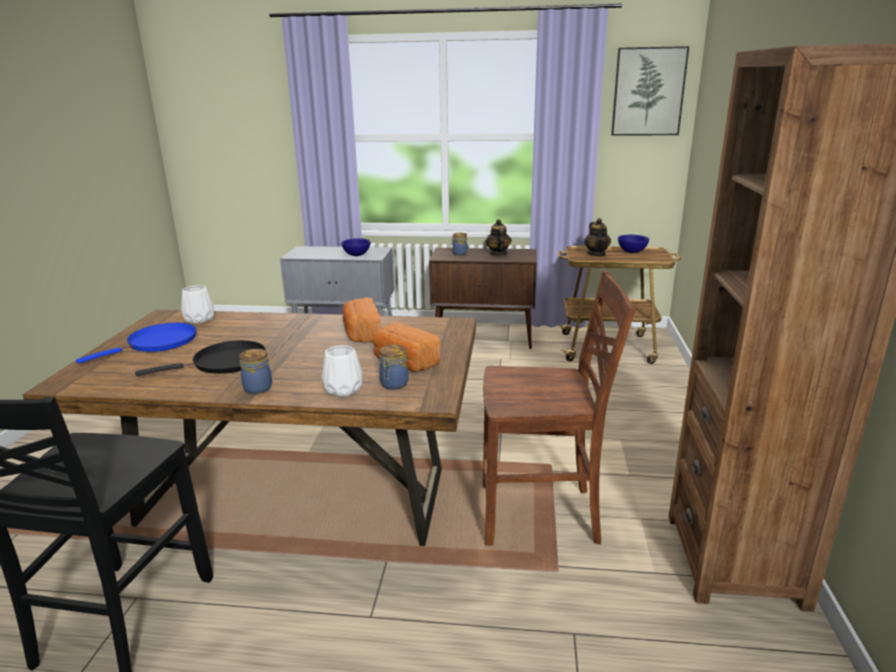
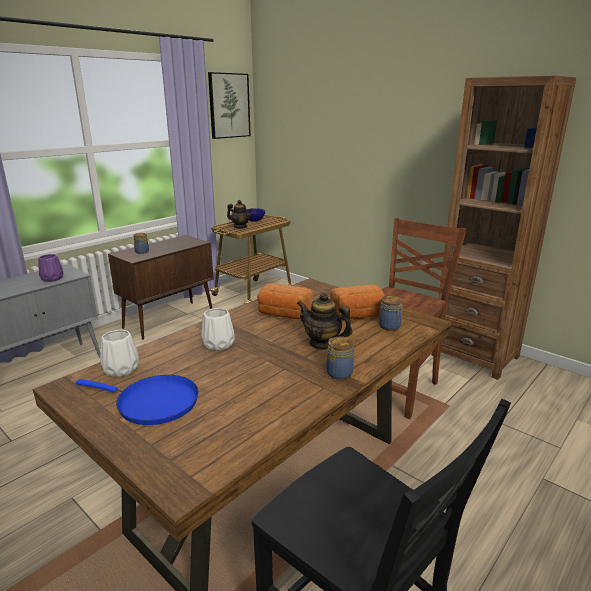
camera: 55 degrees left, 0 degrees up
(158, 343) = (153, 403): blue frying pan -> blue frying pan turned 120 degrees clockwise
(224, 363) = (262, 377): black frying pan -> none
(344, 389) = (380, 343): white vase -> white vase (219, 344)
(357, 255) = (53, 279): blue bowl -> purple vase
(498, 254) = (170, 244): teapot -> teapot (322, 343)

